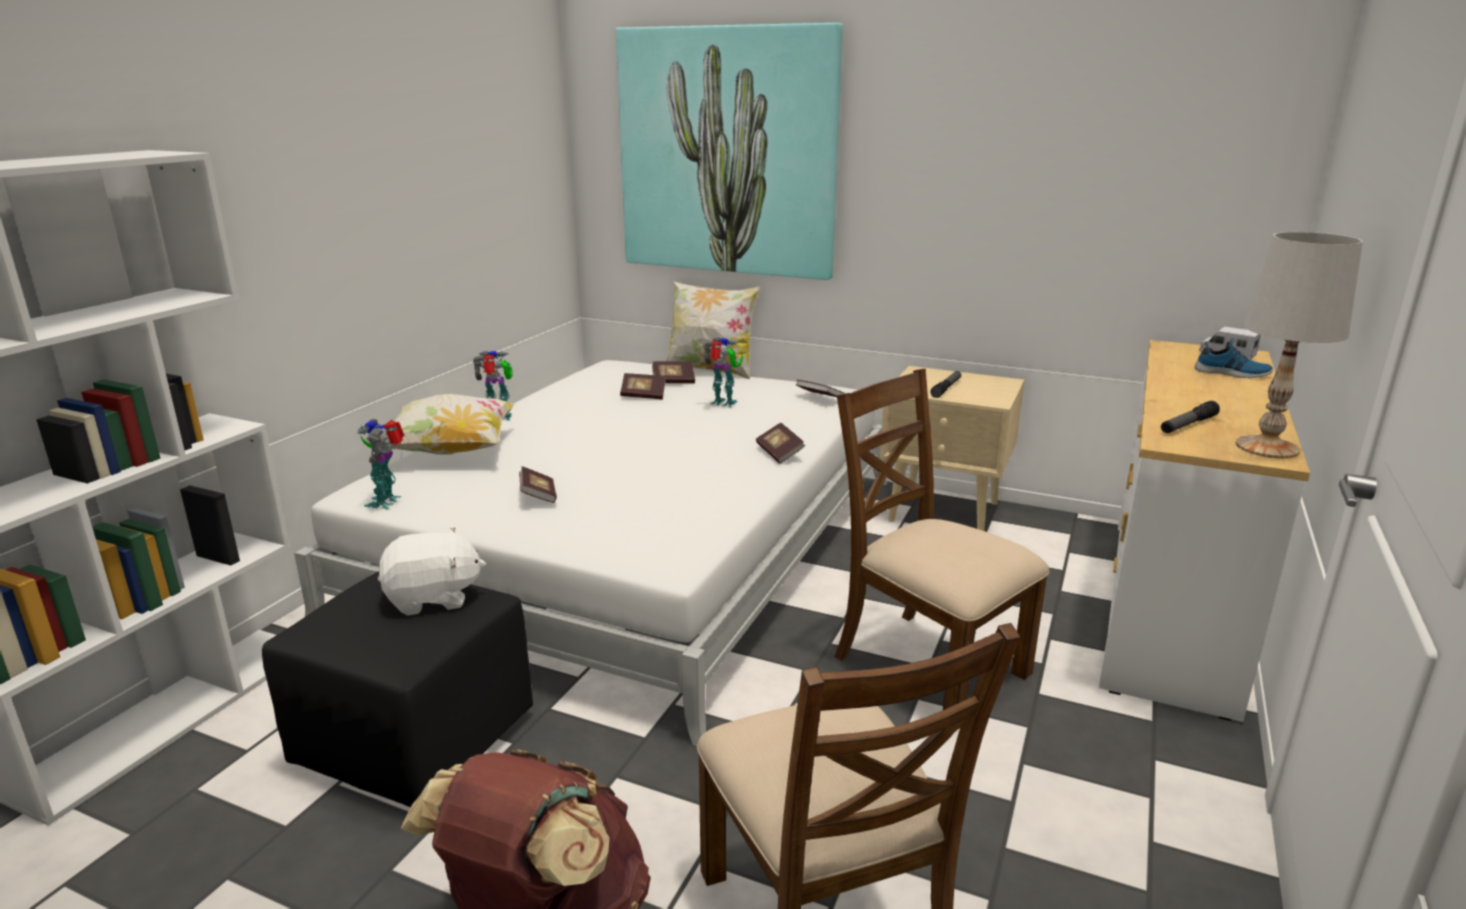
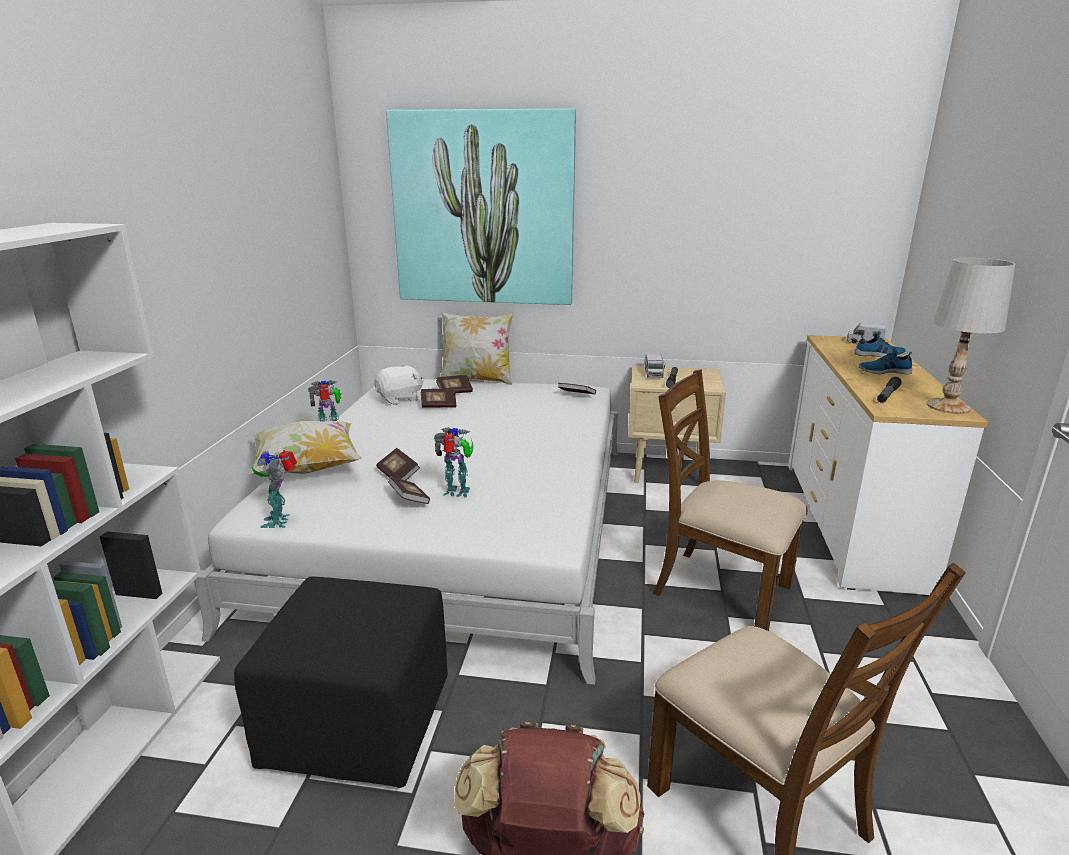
camera: 15 degrees left, 0 degrees up
(433, 598) = (371, 601): white plush toy -> white plush toy (400, 399)
(724, 404) = (508, 406): toy robot -> toy robot (458, 493)
(779, 453) = (574, 442): book -> book (398, 475)
(927, 379) = (653, 374): none -> toy truck
(1216, 394) = (884, 371): none -> shoe

